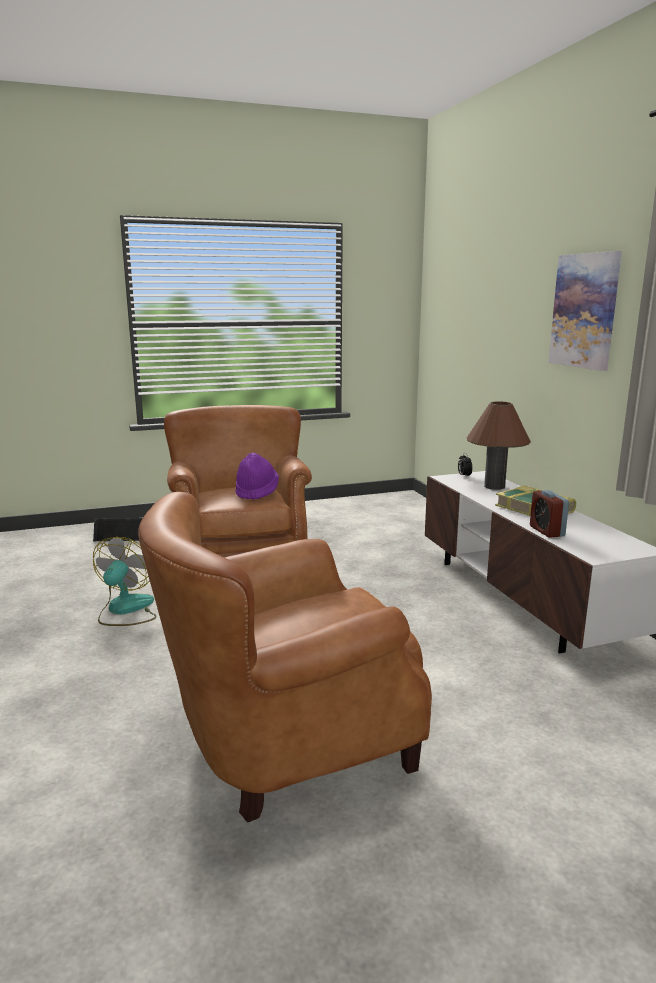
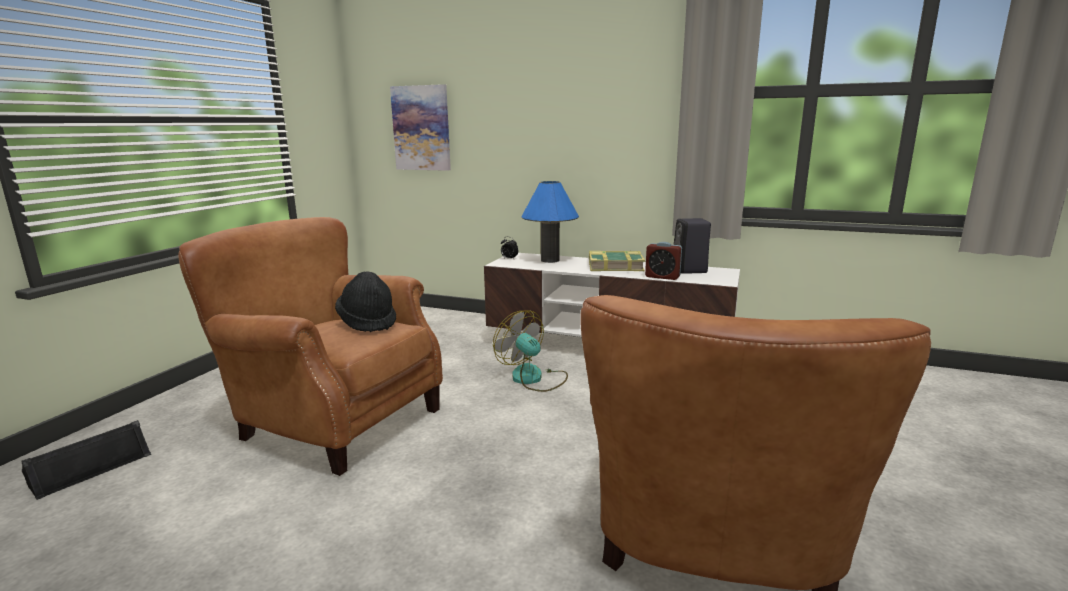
camera: 50 degrees left, 0 degrees up
(125, 610) = (300, 543): fan -> fan (533, 378)
(256, 492) = (368, 322): purple hat -> black hat
(494, 486) = (550, 260): brown table lamp -> blue table lamp
(585, 311) = (602, 95): picture -> picture (421, 128)
(600, 535) = (690, 270): none -> black speaker

